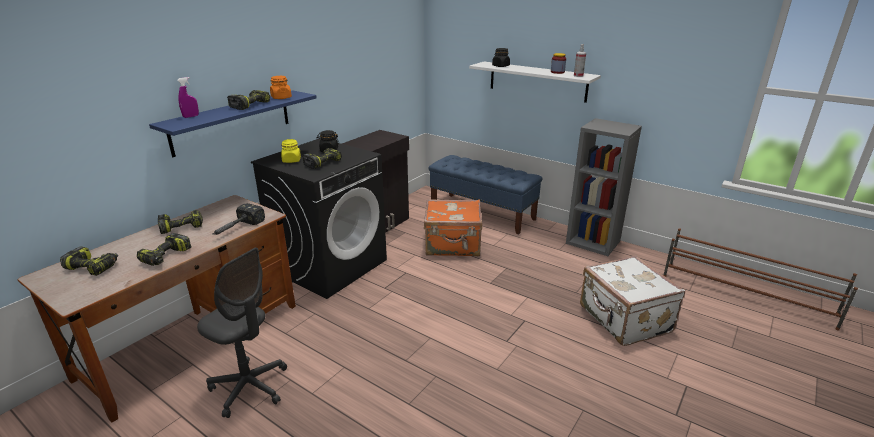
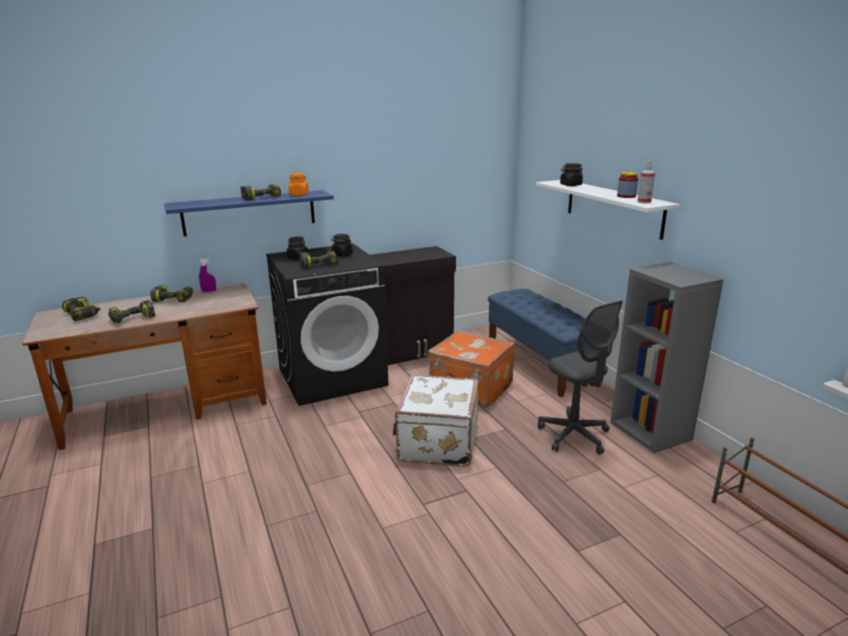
camera: 30 degrees right, 5 degrees down
(191, 116) = (201, 201): purple spray bottle -> purple spray bottle (209, 291)
(236, 229) = (206, 309): hammer -> none
(249, 387) = (165, 459): grey office chair -> grey office chair (574, 436)
(291, 160) = (298, 258): yellow jar -> black jar
(623, 320) = (592, 533): white suitcase -> white suitcase (436, 442)

